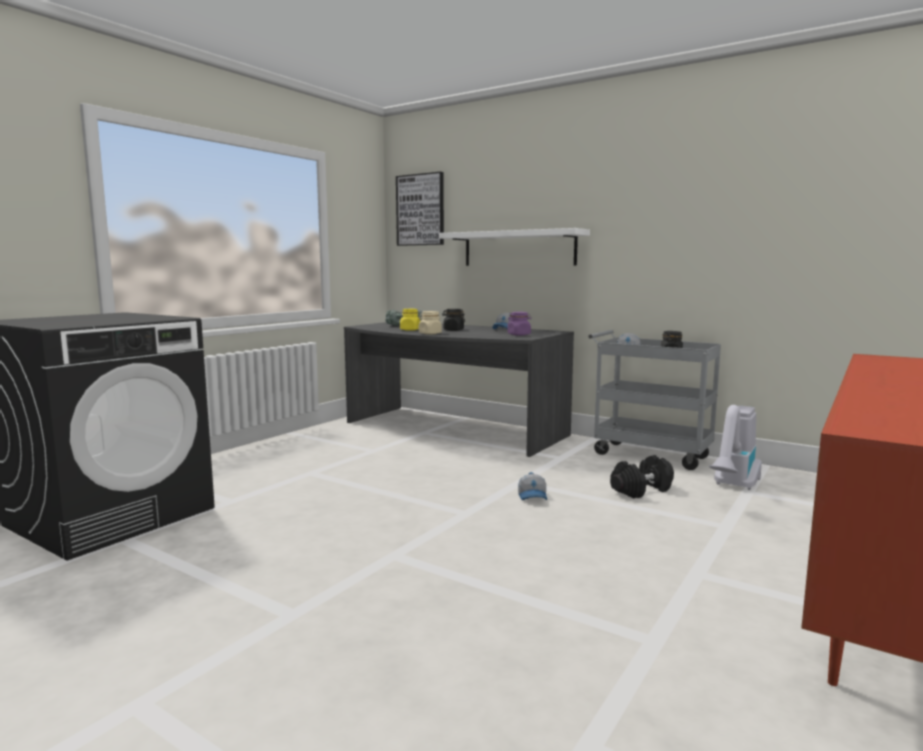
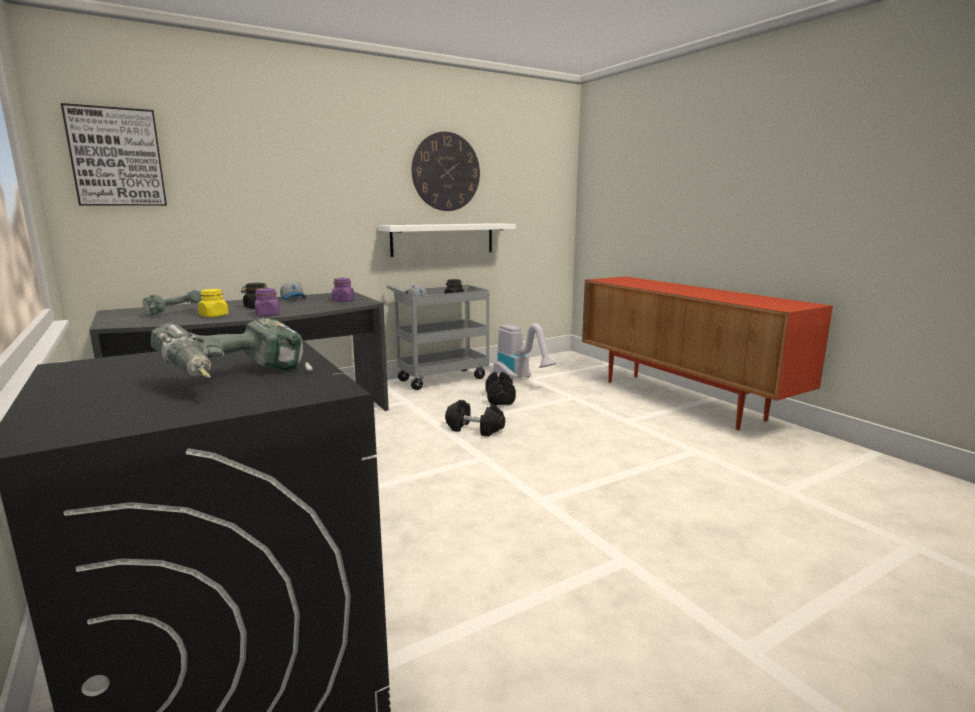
camera: 65 degrees left, 5 degrees up
(82, 321) = (239, 379): none -> power drill
(430, 333) = (268, 315): beige jar -> purple jar
(518, 248) = (279, 212): white shelf -> white shelf (443, 239)
(533, 496) = (475, 429): cap -> black dumbbell
(706, 194) = (446, 172): none -> wall clock

